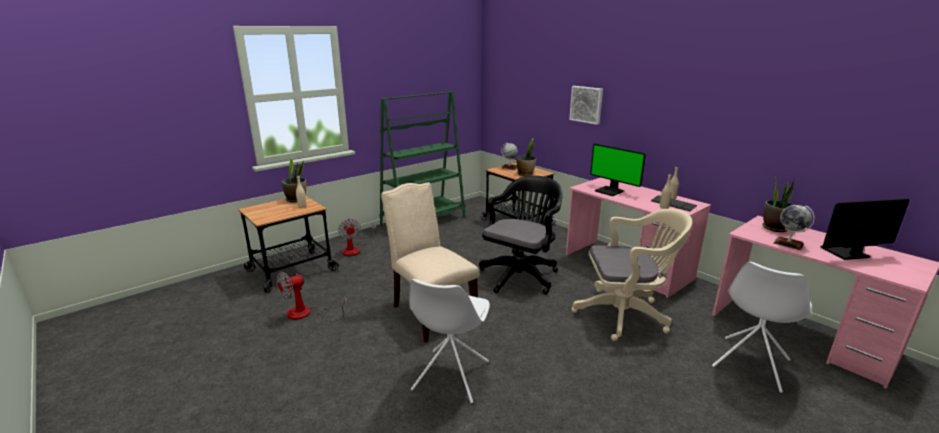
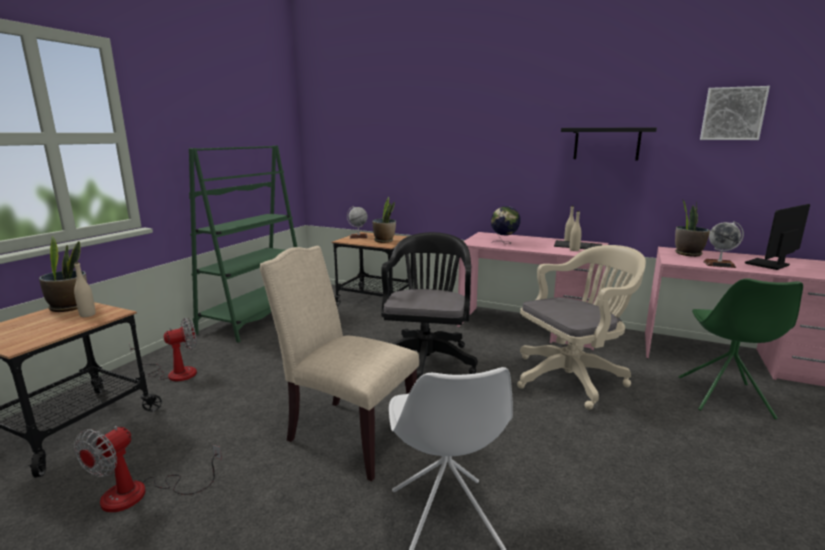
camera: 25 degrees left, 5 degrees down
(355, 249) = (174, 373): fan -> fan turned 75 degrees counterclockwise
(586, 104) = (449, 152): picture -> picture (732, 114)
(610, 191) = (504, 243): monitor -> globe
(719, 112) = (606, 144): none -> black shelf
(750, 364) = (724, 398): white chair -> green chair

